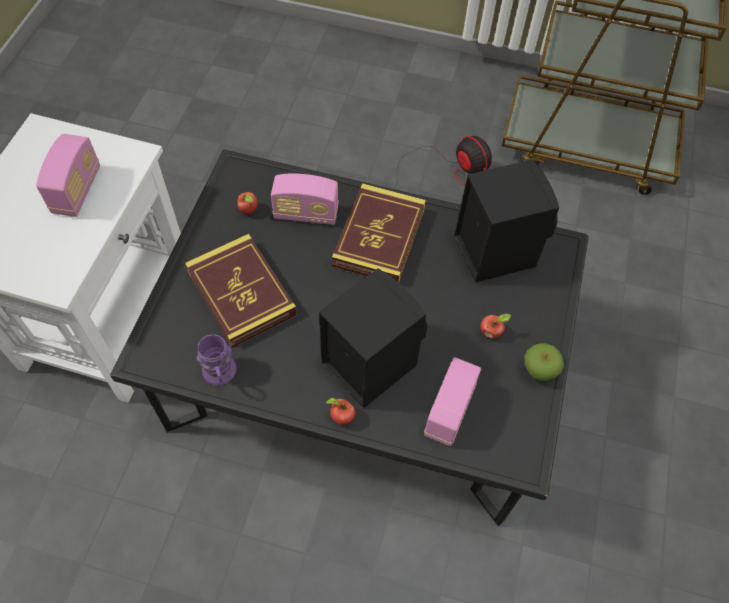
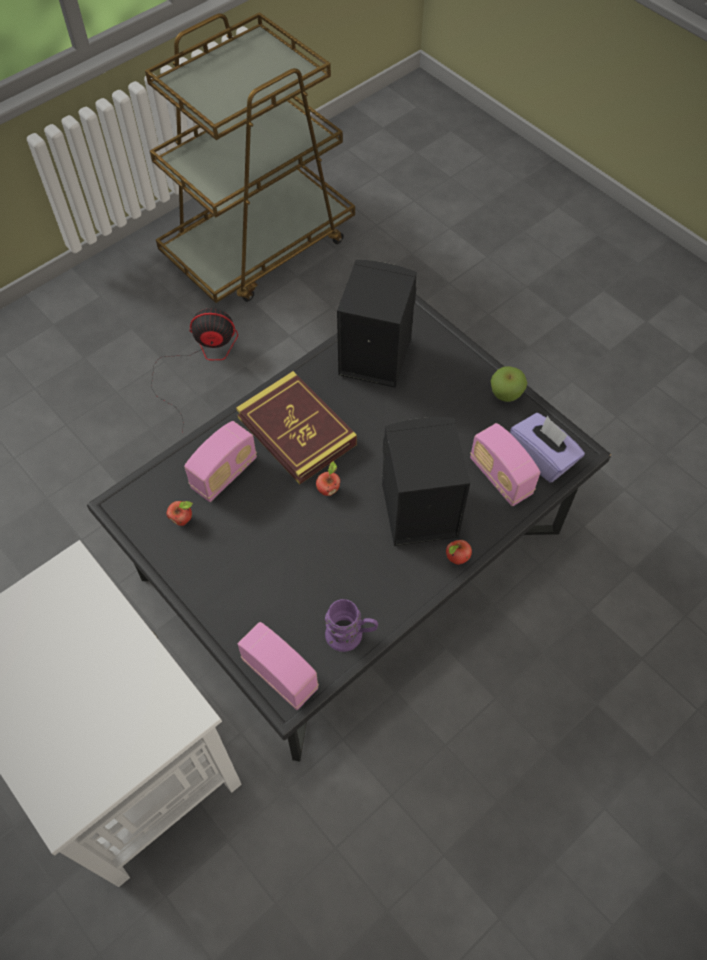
camera: 55 degrees left, 0 degrees up
(77, 190) = (74, 645): radio -> radio (280, 674)
(241, 293) = (273, 574): book -> none
(491, 332) = (449, 405): apple -> apple (328, 489)
(495, 436) = (542, 457): none -> purple tissue box

